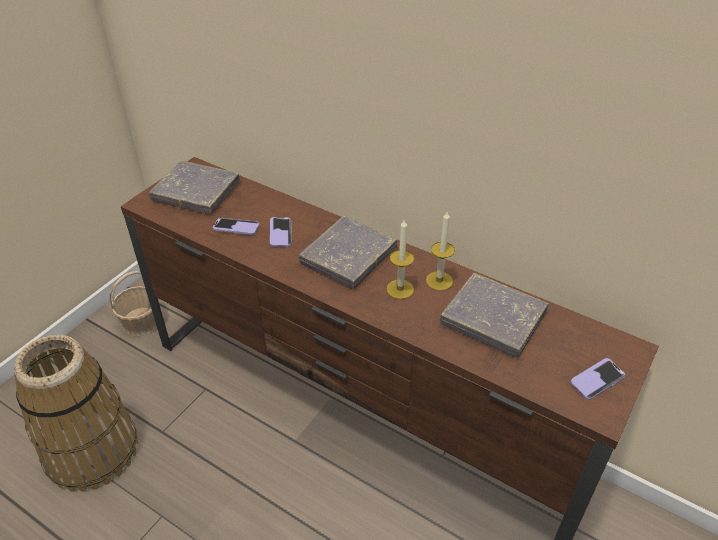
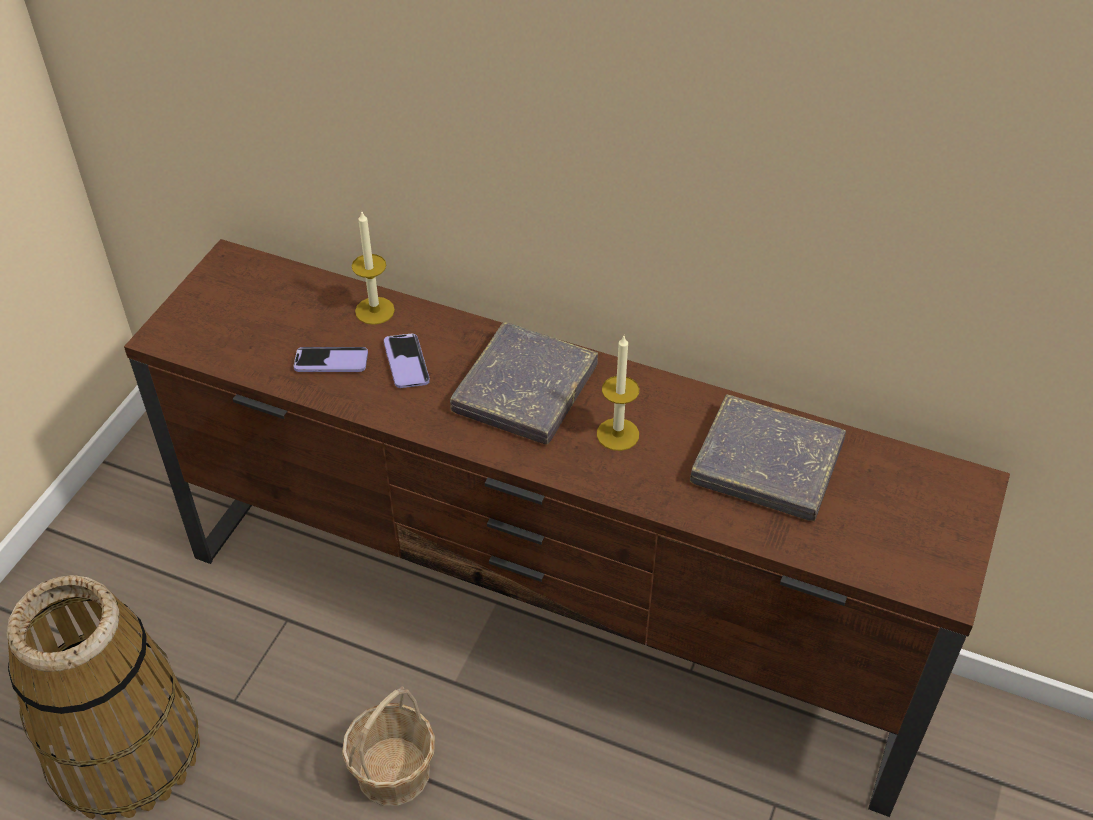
camera: 10 degrees left, 5 degrees up
(141, 322) = (146, 521): basket -> basket (394, 771)
(196, 192) = (245, 305): grey book -> none
(439, 281) = (674, 412): candle -> candle (374, 310)
(597, 380) = (931, 538): phone -> none

